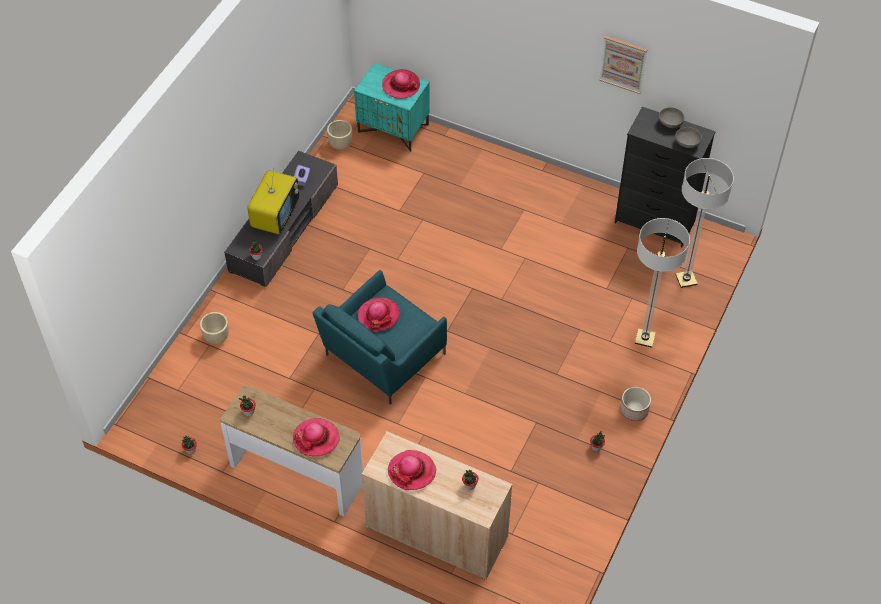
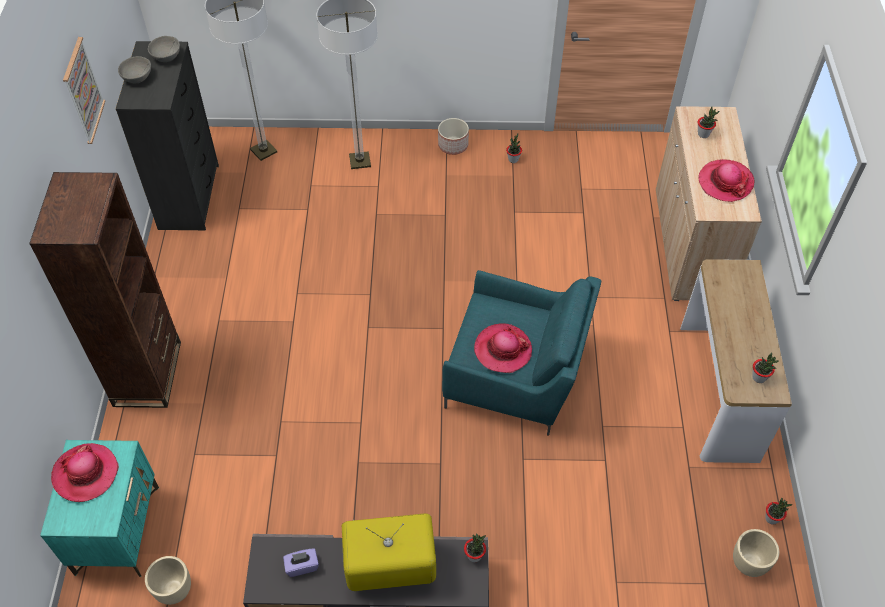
camera: 115 degrees left, 0 degrees up
(216, 337) = (599, 579): beige planter -> beige planter (748, 563)
(316, 438) = (740, 296): hat -> none
(498, 164) = (148, 374): none -> brown bookcase

